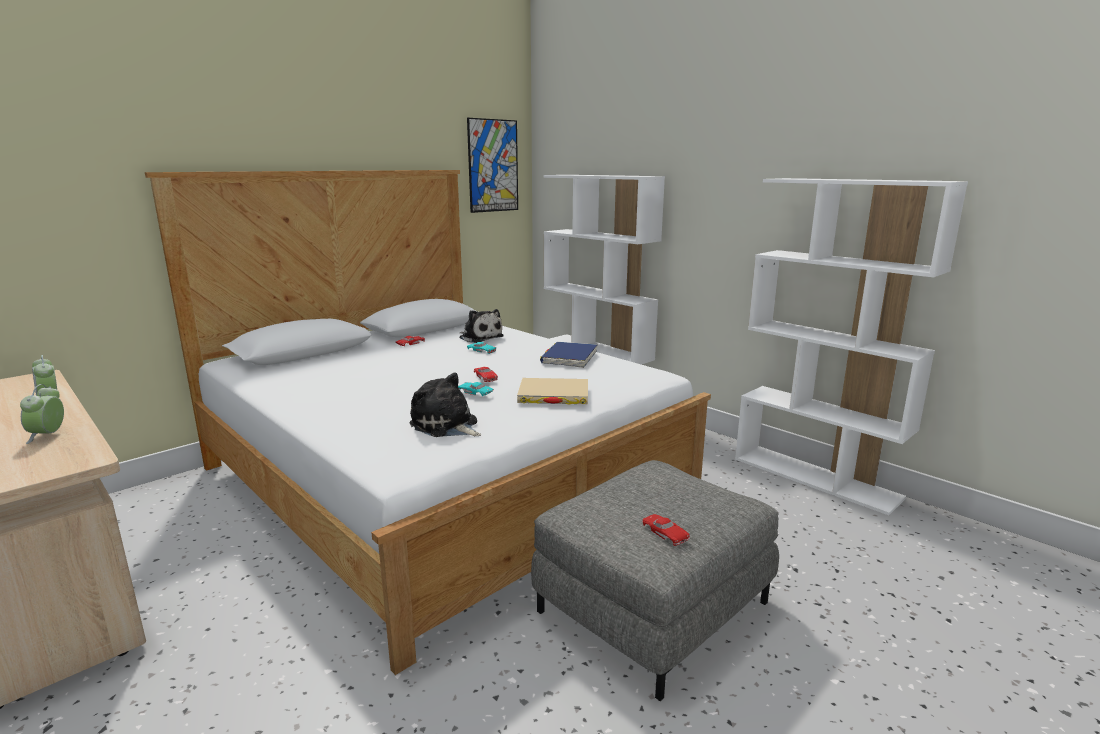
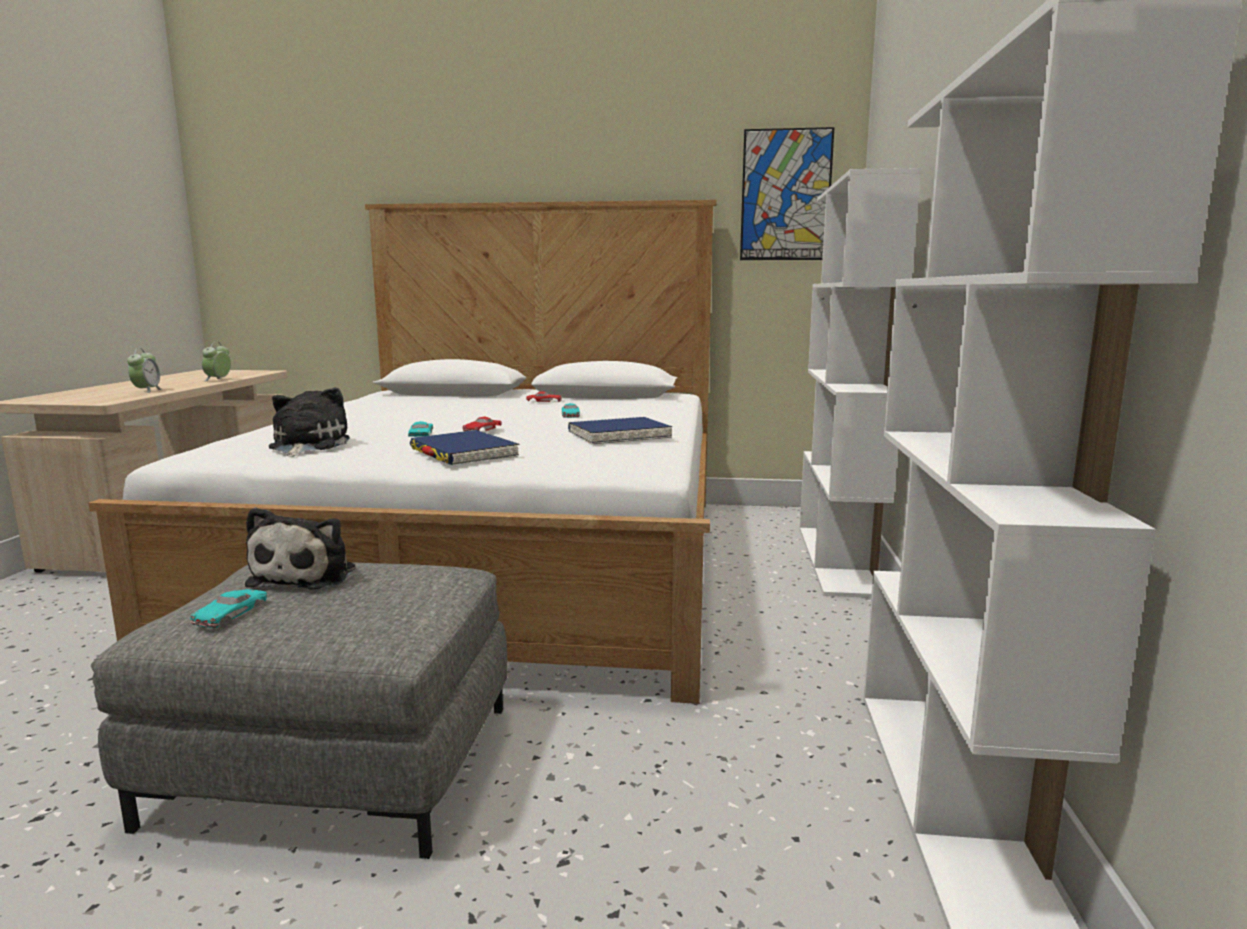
camera: 50 degrees right, 5 degrees down
(48, 435) = (147, 391): alarm clock -> alarm clock turned 135 degrees clockwise
(480, 337) = (619, 408): plush toy -> plush toy (307, 575)
(553, 395) = (463, 453): beige book -> blue book
(665, 532) = (230, 613): red toy car -> turquoise toy car

